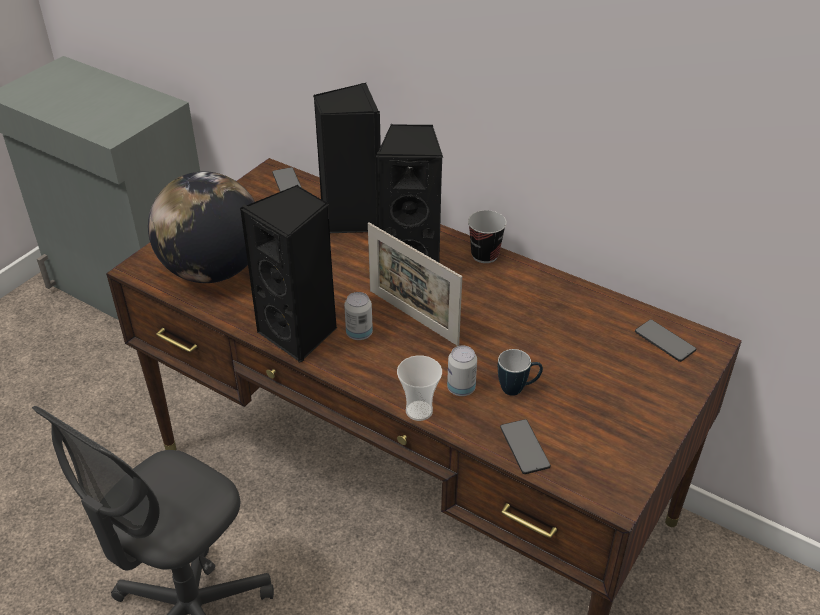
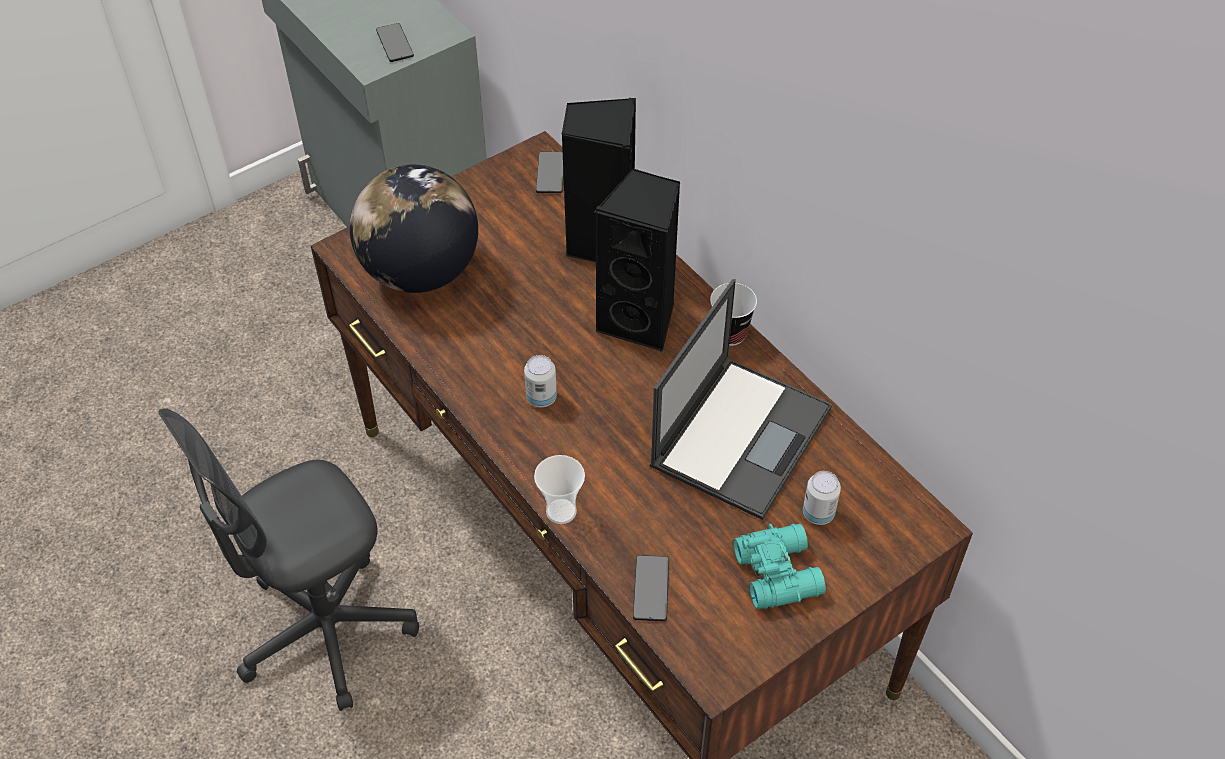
camera: 20 degrees right, 10 degrees up
(300, 334) = (479, 380): black speaker -> none
(413, 317) = (609, 393): picture frame -> none
(461, 388) = (618, 498): can -> can (818, 513)
(518, 389) = (679, 517): mug -> none
(533, 319) = (741, 435): none -> laptop
(617, 406) = (779, 571): none -> turquoise binoculars
(664, 341) = (879, 507): phone -> phone (394, 43)

